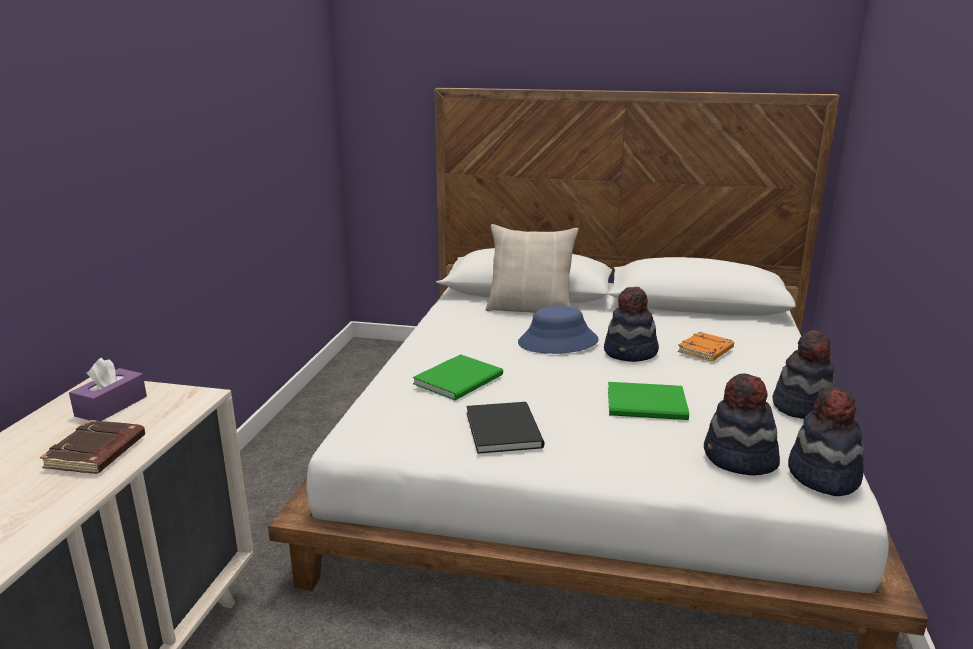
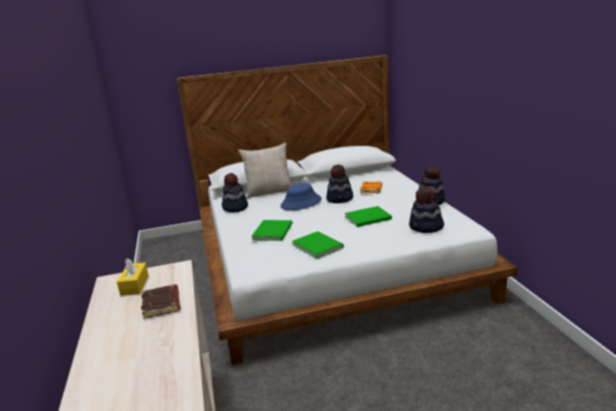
camera: 25 degrees left, 0 degrees up
(111, 406) = (134, 285): purple tissue box -> yellow tissue box
(505, 428) = (317, 245): black book -> green book
(822, 476) = (461, 224): hat -> hat (235, 207)

